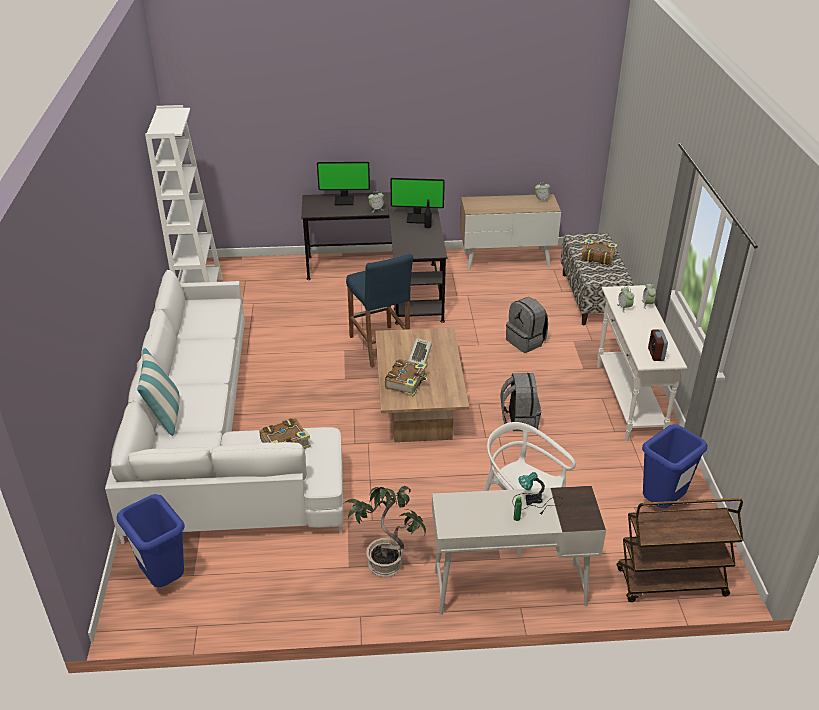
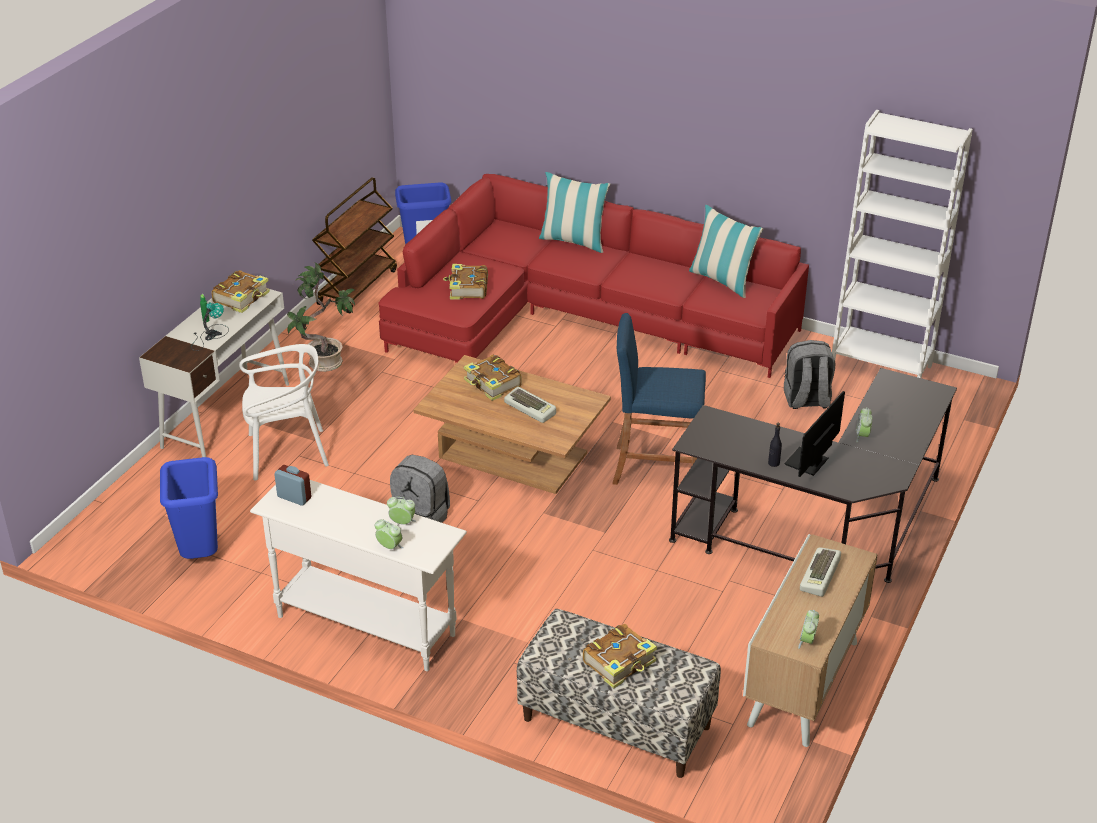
camera: 120 degrees right, 0 degrees up
(188, 327) = (722, 280): none -> pillow
(214, 442) = (577, 317): white sofa -> red sofa
(344, 200) = (913, 417): monitor -> none
(463, 514) = (242, 298): none -> book
(494, 205) = (821, 576): none -> keyboard
(526, 341) = (563, 595): grey backpack -> grey backpack (806, 400)
(670, 583) = (120, 507): brown cart -> brown cart (357, 286)

